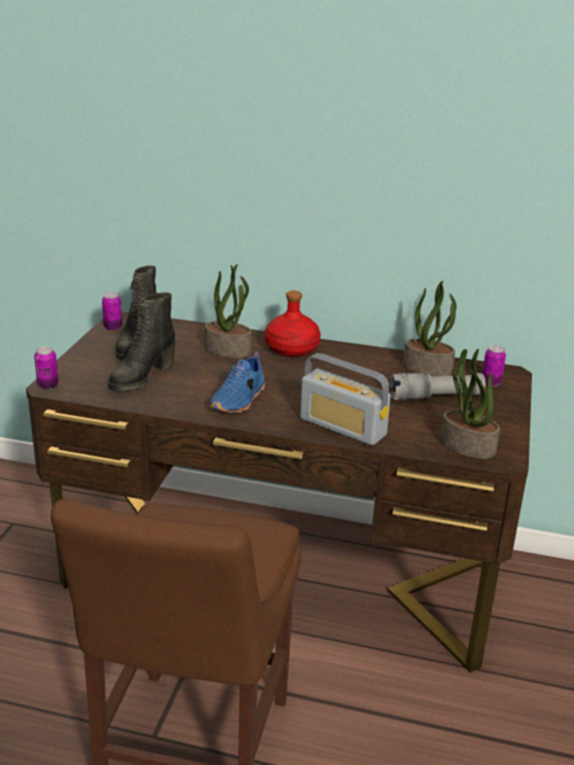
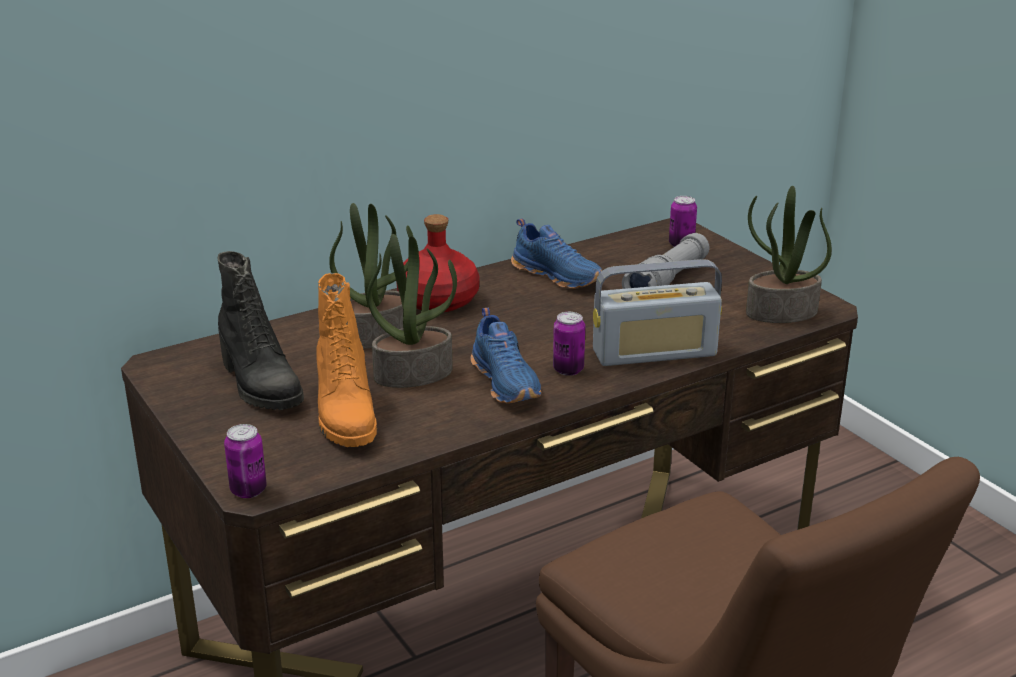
camera: 45 degrees left, 0 degrees up
(113, 327) = (170, 379): can -> can (568, 370)
(141, 377) = (344, 416): black boot -> orange boot
(380, 365) = (558, 275): none -> blue shoe
(428, 368) = (605, 257): potted plant -> potted plant (414, 373)

